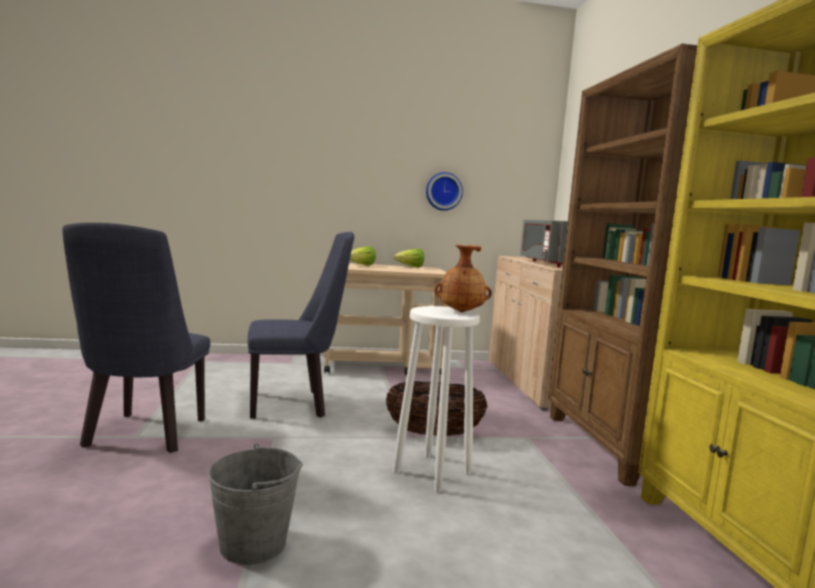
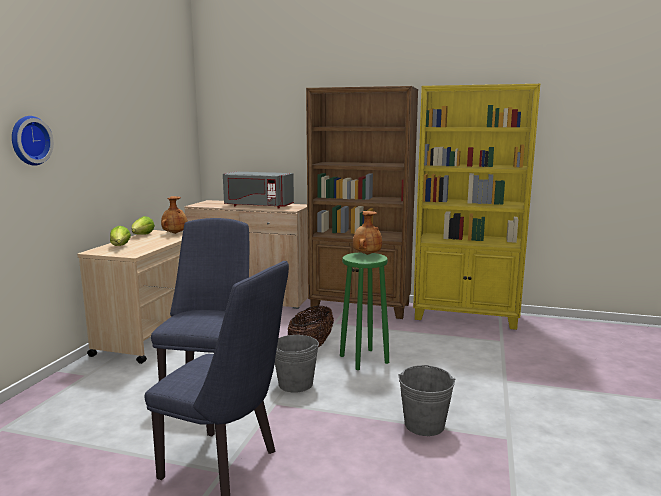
camera: 65 degrees left, 5 degrees up
(326, 440) = (295, 384): none -> grey bucket
(431, 471) = (363, 359): white stool -> green stool
(433, 270) = (174, 233): none -> brown vase
(443, 191) = (141, 156): wall clock -> wall clock (29, 140)

